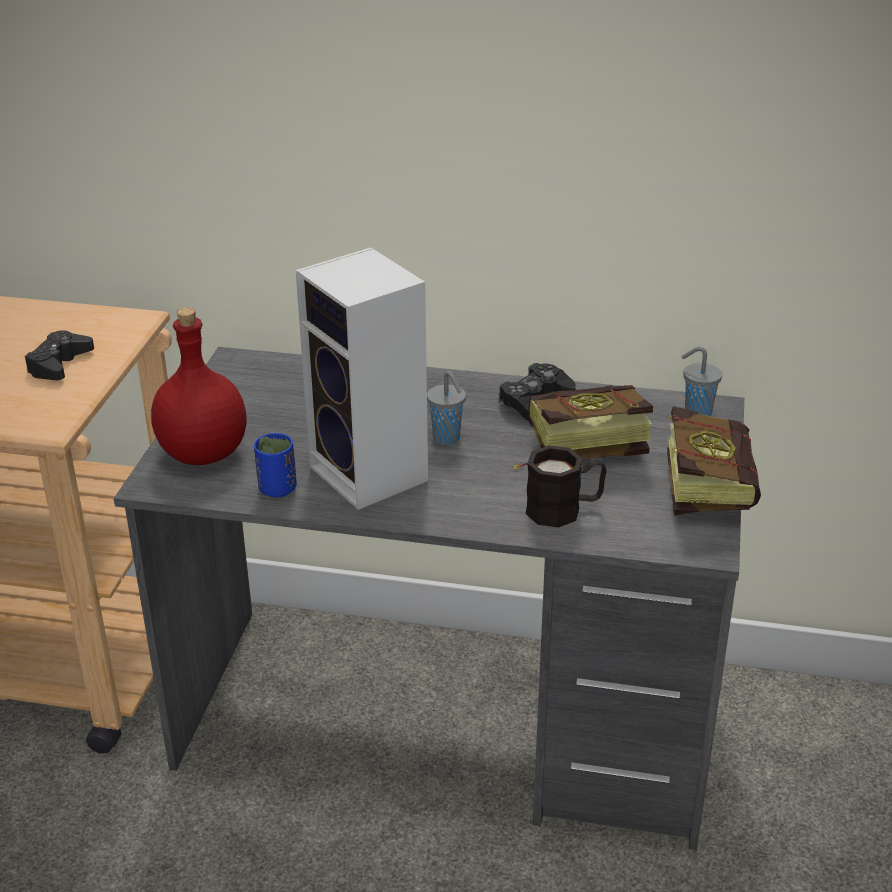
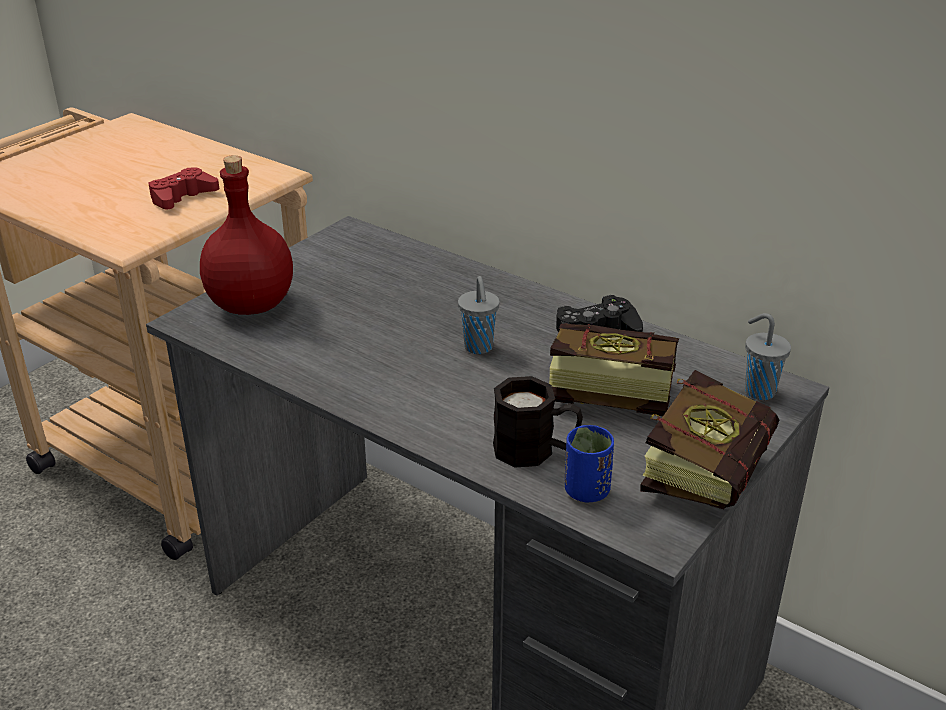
camera: 25 degrees right, 0 degrees up
(59, 364) = (182, 197): black game controller -> red game controller
(277, 489) = (284, 353): blue cup -> blue cup (586, 491)
(373, 475) = (379, 364): speaker -> none

